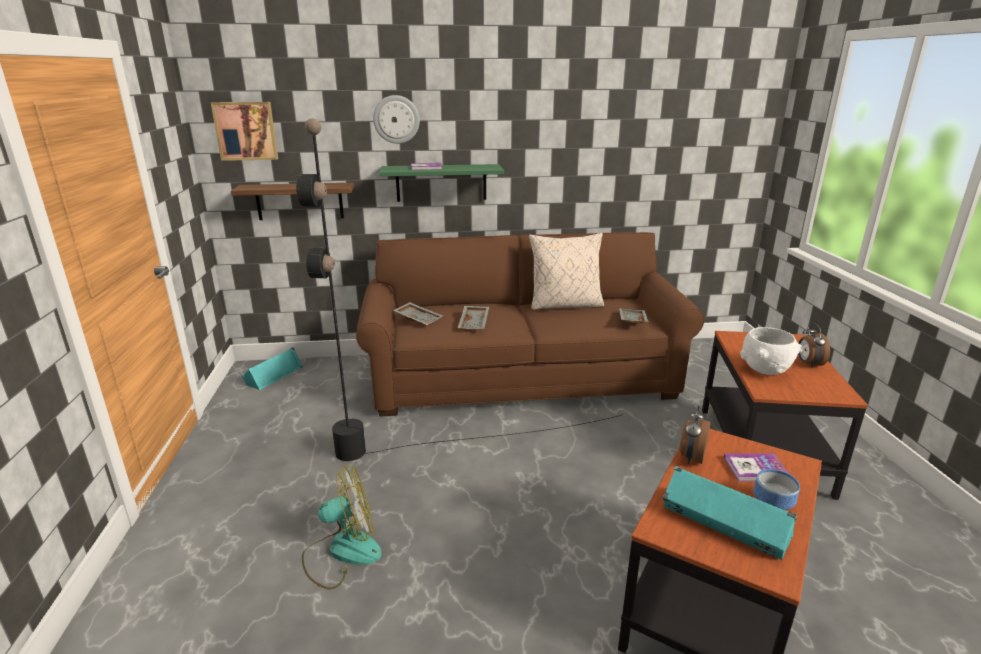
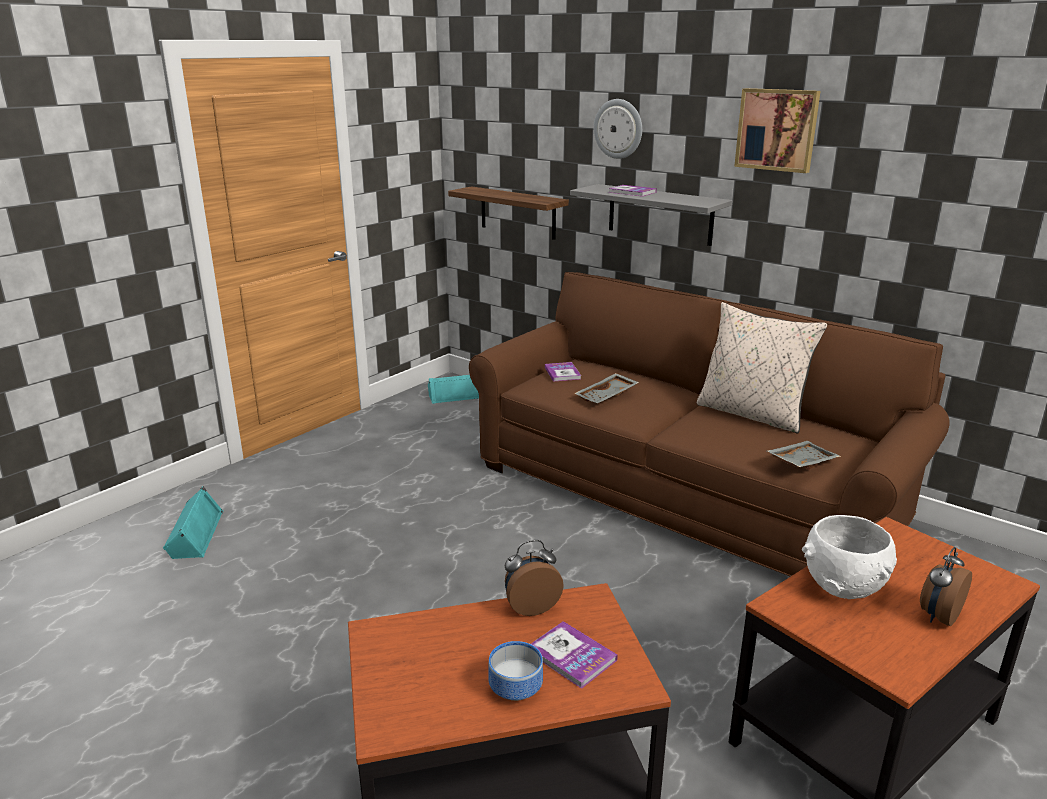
camera: 45 degrees right, 0 degrees up
(246, 131) = (481, 130): picture -> picture (777, 129)
(342, 552) = (306, 554): fan -> none
(419, 319) = (562, 373): grey tray -> book
(433, 442) = (494, 511): black floor lamp -> none
(441, 182) = (660, 214): green shelf -> grey shelf
(724, 524) = (431, 668): turquoise speaker -> turquoise speaker (194, 534)

